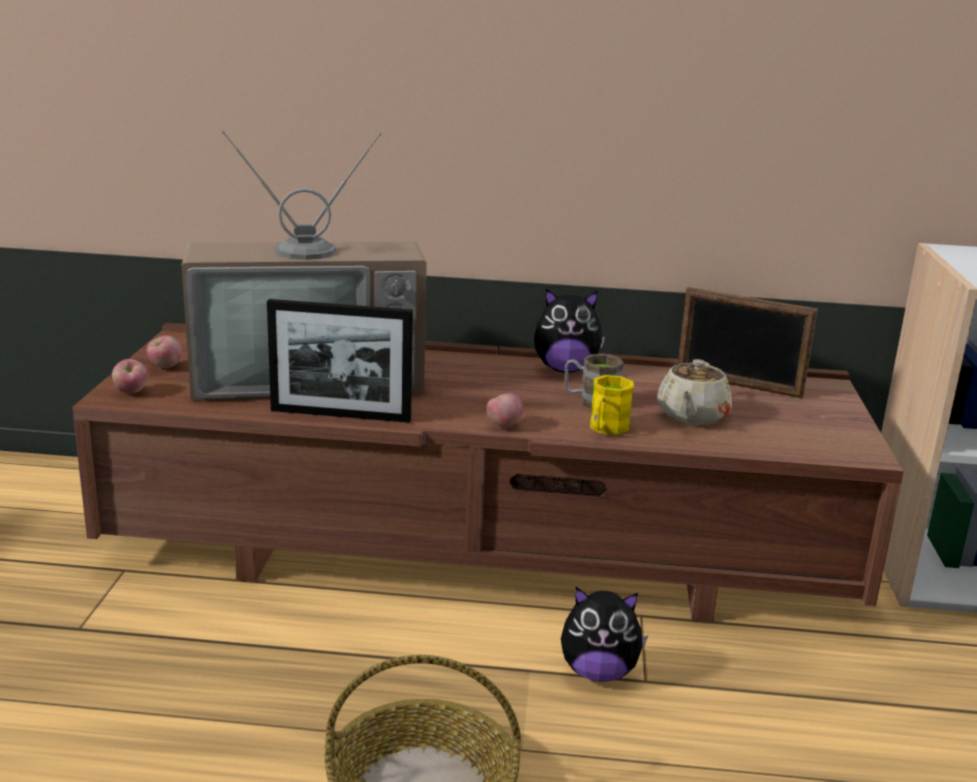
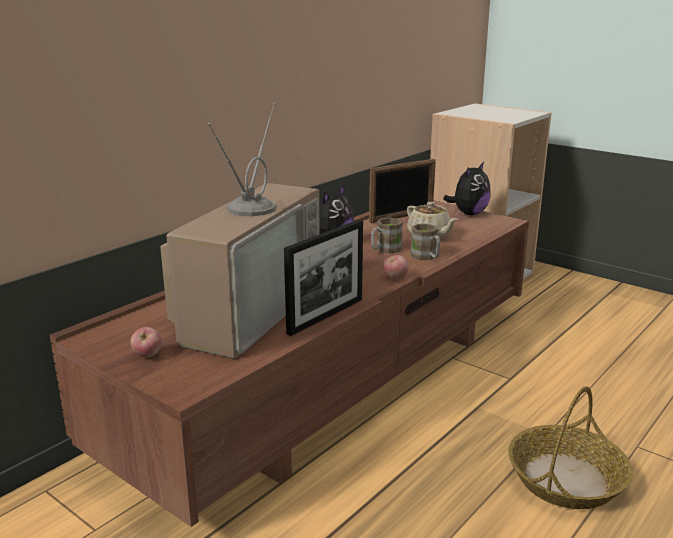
camera: 55 degrees left, 0 degrees up
(131, 392) = (185, 380): apple -> none
(598, 672) = (494, 388): plush toy -> plush toy (468, 213)
(605, 429) = (426, 257): yellow mug -> brown mug

